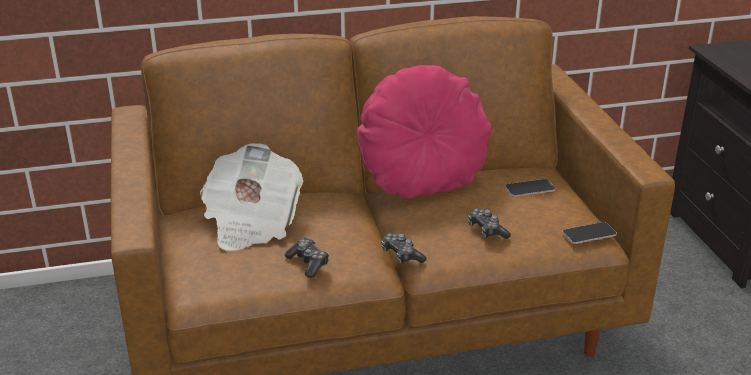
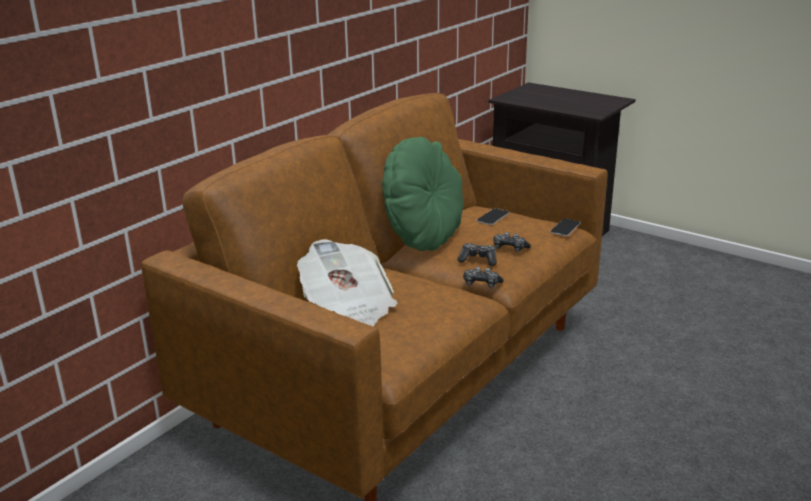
camera: 40 degrees left, 5 degrees down
(308, 263) = (435, 313): game controller -> game controller (478, 260)
(422, 185) = (424, 241): pink pillow -> green pillow

